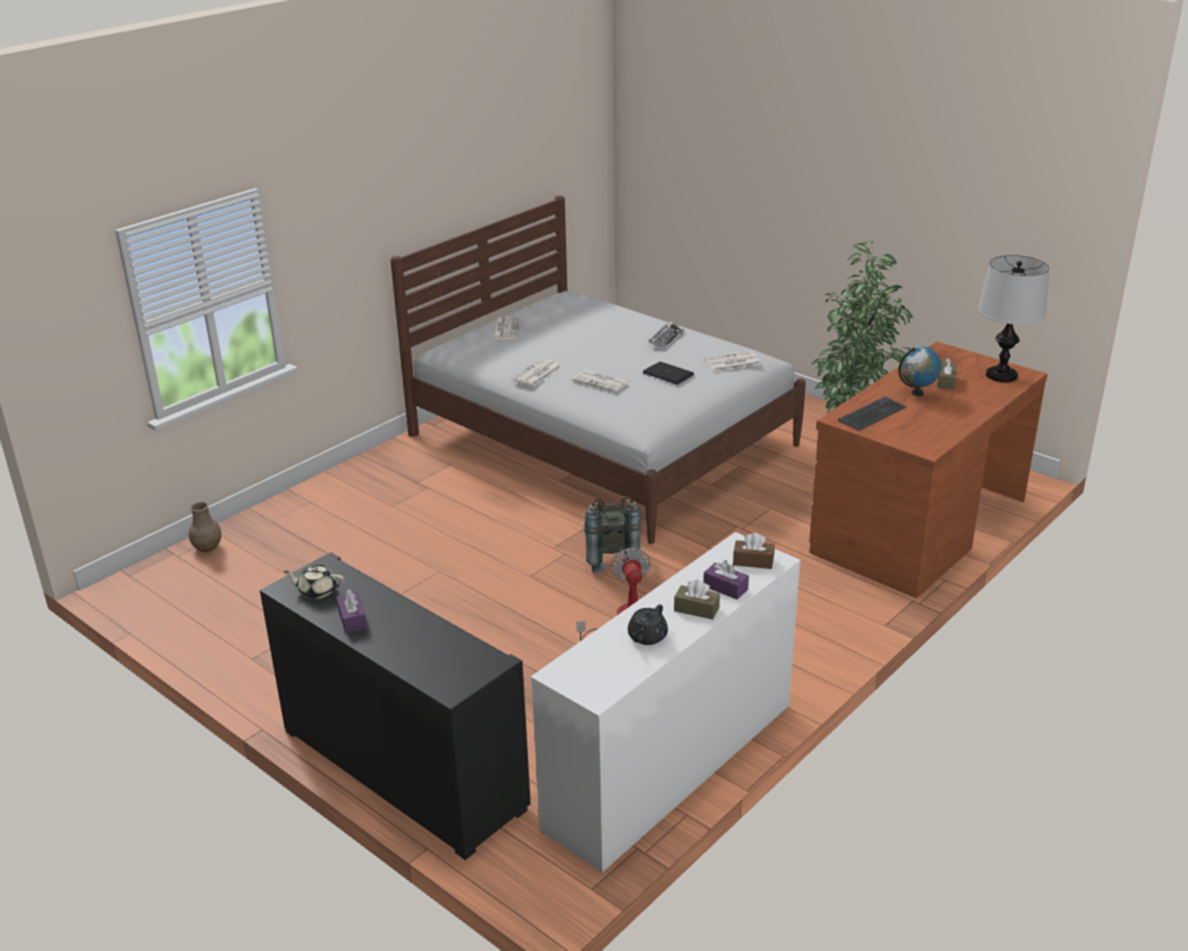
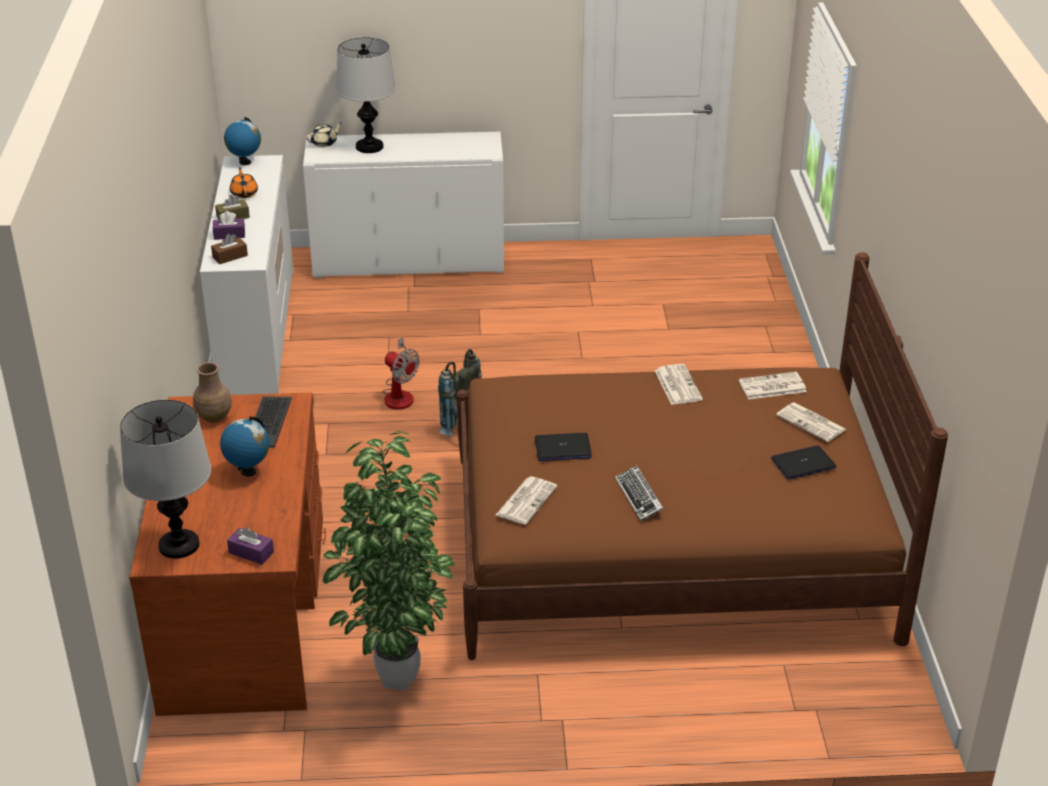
camera: 135 degrees right, 5 degrees up
(207, 547) = (762, 290): brown vase -> brown vase (214, 417)
(317, 591) = (468, 143): beige teapot -> beige teapot (324, 143)
(352, 619) = (423, 141): purple tissue box -> purple tissue box (251, 552)
(403, 768) = (408, 261): black cabinet -> white cabinet
(414, 645) = (370, 146): none -> table lamp
(551, 317) = (803, 463): none -> laptop
(588, 688) = (245, 162): none -> globe
(601, 382) = (606, 405): newspaper -> newspaper (771, 387)
(603, 440) = (667, 546): white bed -> brown bed
(646, 637) = (244, 193): black teapot -> orange teapot
(946, 382) = (231, 503): brown tissue box -> none

